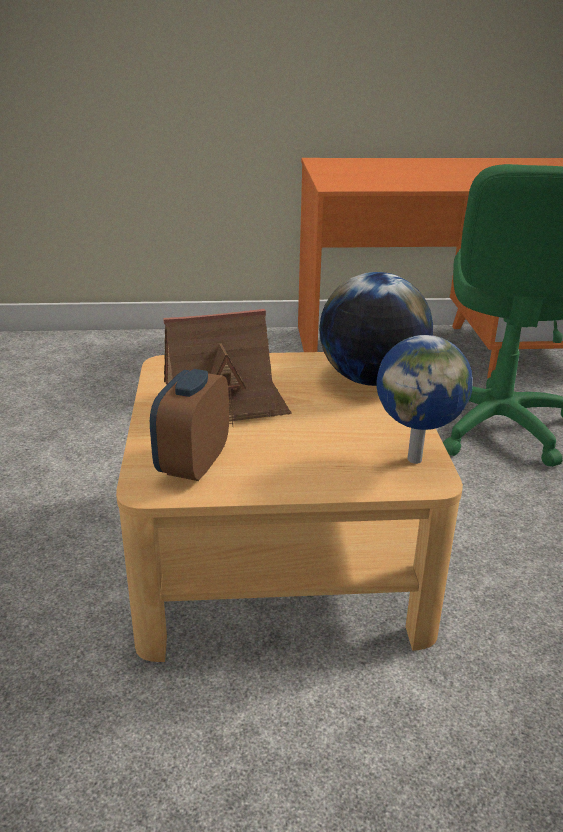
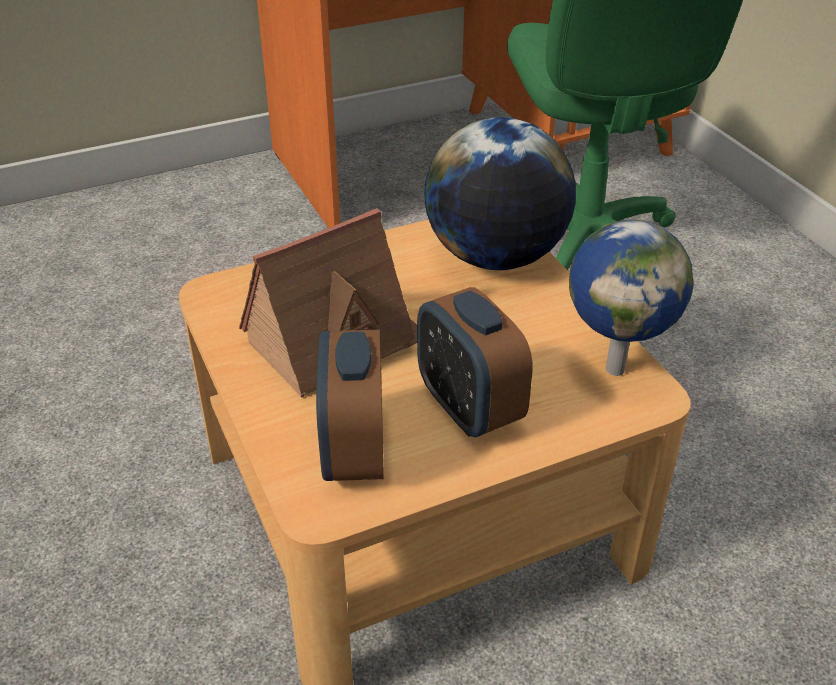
camera: 20 degrees left, 10 degrees up
(289, 458) = (469, 408): none -> alarm clock

